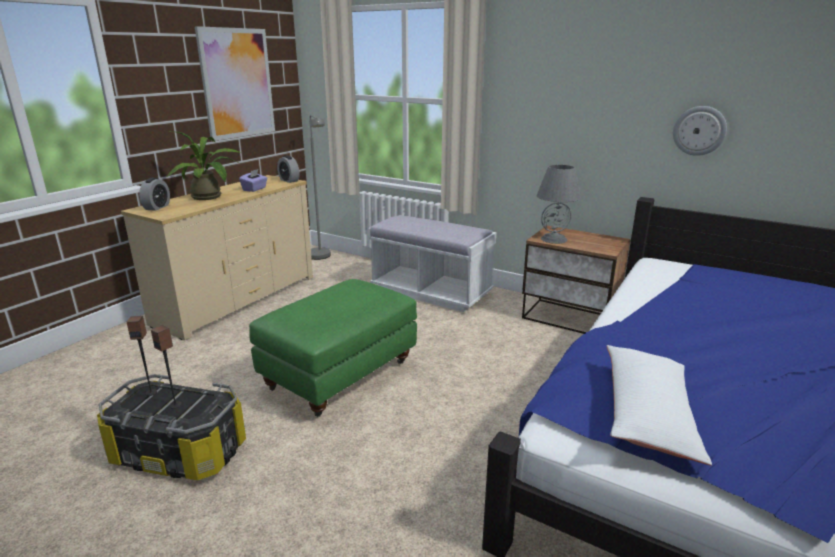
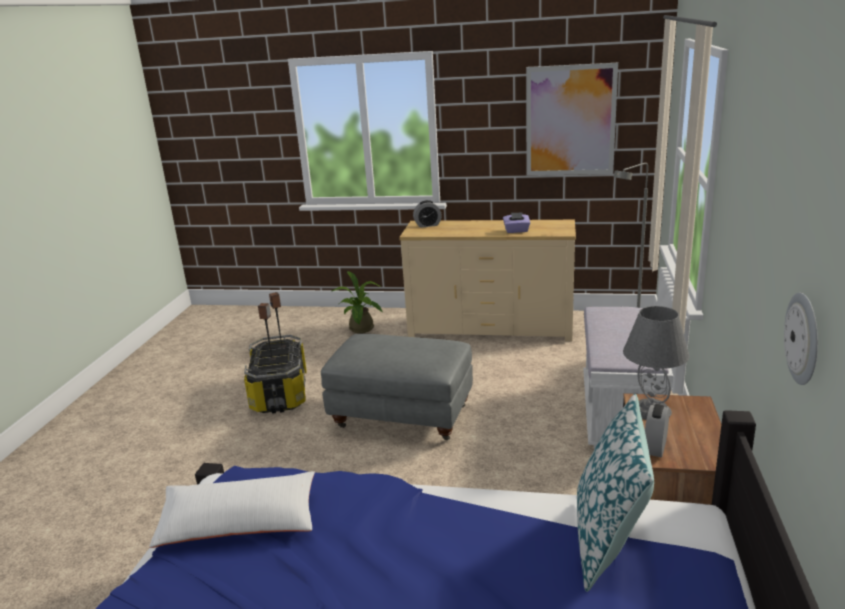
camera: 70 degrees right, 0 degrees up
(210, 197) = (472, 228): potted plant -> potted plant (362, 330)
(289, 180) = (564, 231): alarm clock -> alarm clock (655, 447)
(340, 378) = (401, 419): green ottoman -> grey ottoman
(684, 281) = (609, 540): none -> pillow

